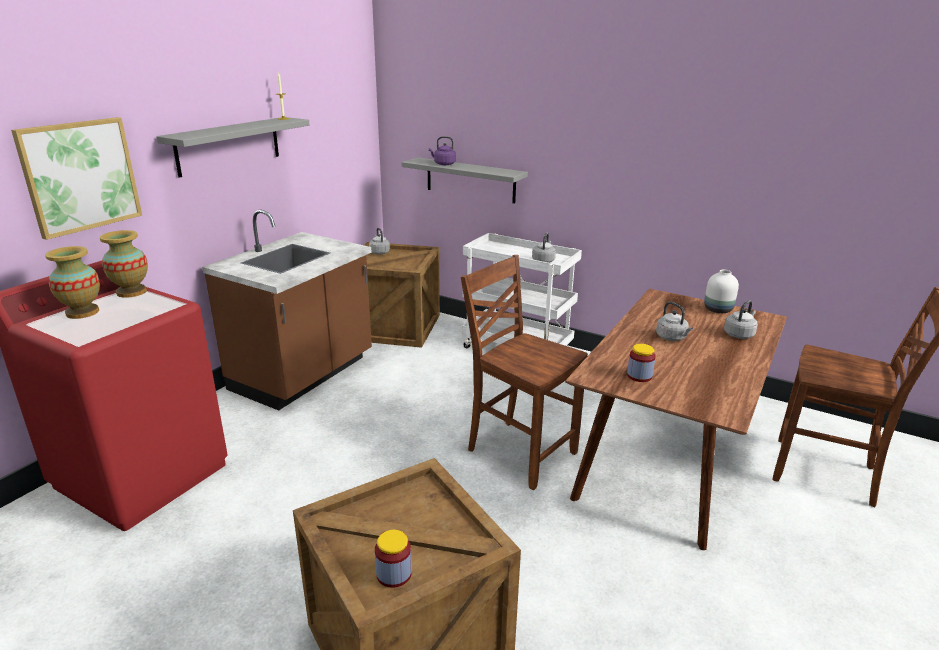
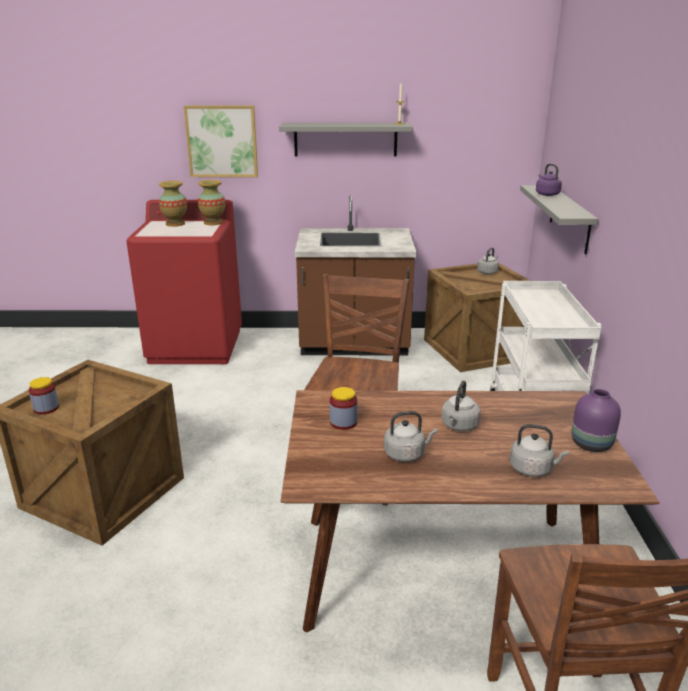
camera: 60 degrees right, 0 degrees up
(543, 260) = (552, 322): grey kettle -> grey kettle (406, 454)
(718, 309) = (592, 444): white vase -> purple vase

